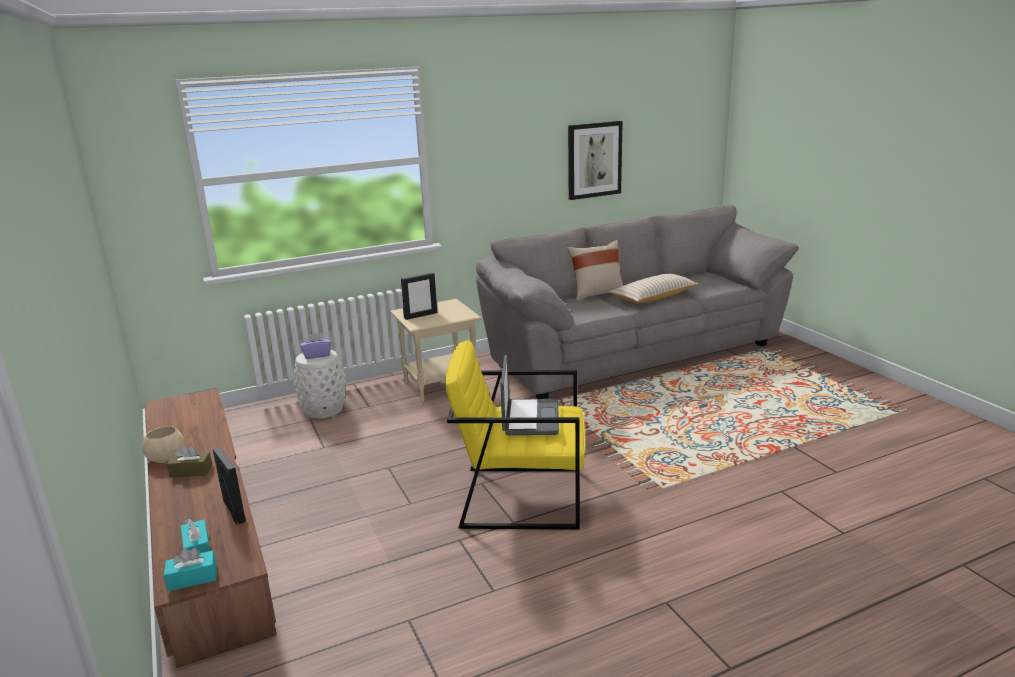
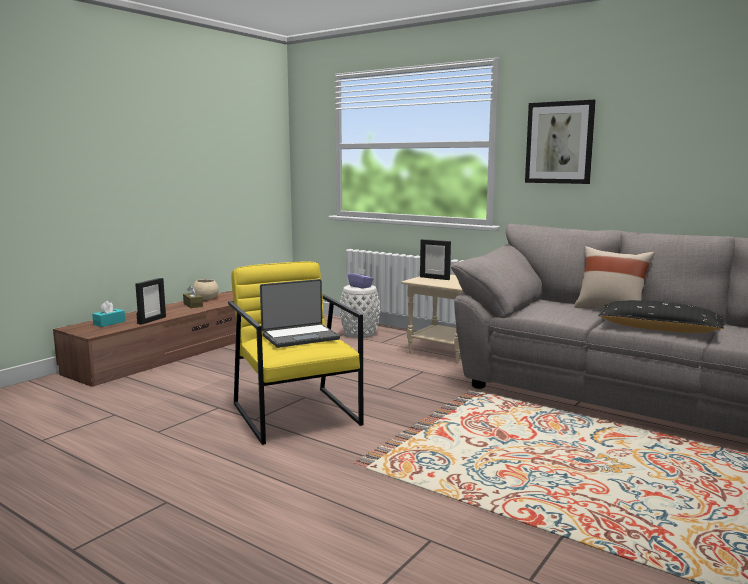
camera: 60 degrees right, 10 degrees down
(192, 578) = (79, 328): turquoise tissue box -> none
(594, 160) = (695, 163): picture -> picture (559, 142)
(653, 297) = (658, 329): beige pillow -> black pillow

